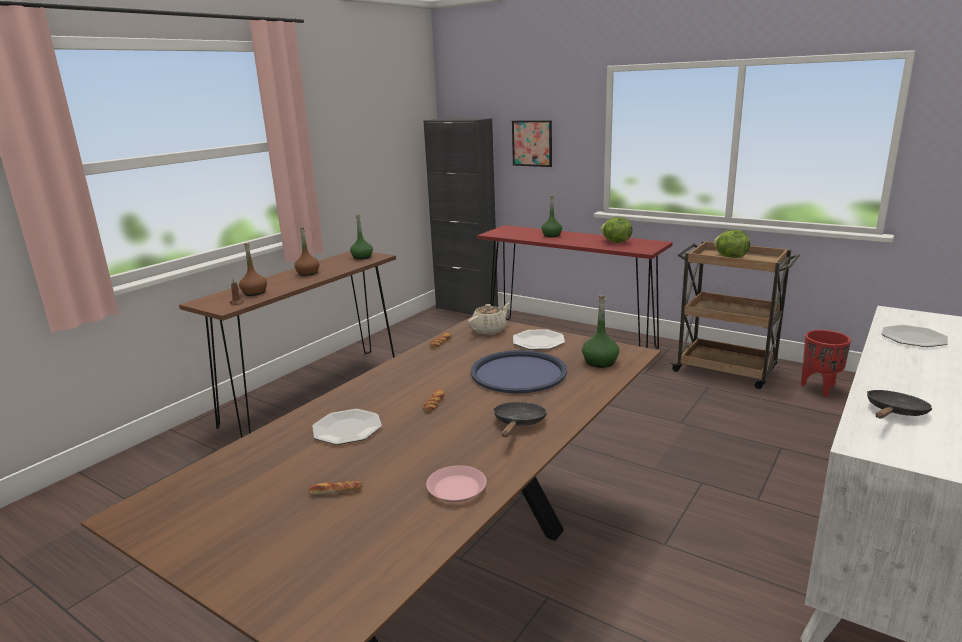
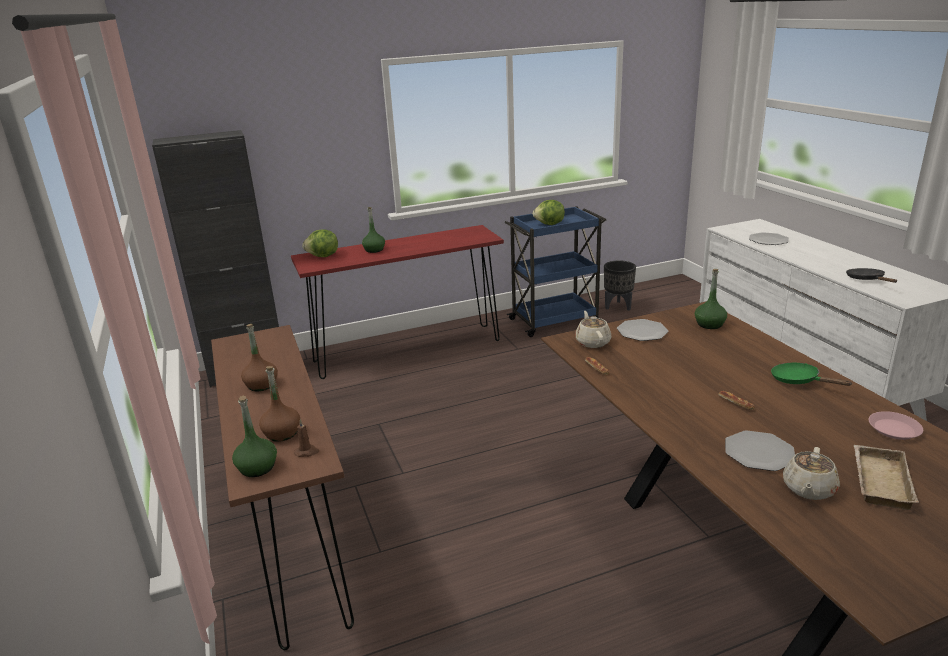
camera: 55 degrees left, 5 degrees up
(296, 459) = (808, 489): none -> beige teapot
(336, 491) = (878, 480): bread -> beige tray
(362, 257) = (260, 342): green bottle -> green bottle (257, 468)
(518, 373) = (702, 356): blue tray -> none
(518, 424) = (799, 381): black frying pan -> green frying pan
(532, 143) = (299, 153): picture -> none
(615, 242) = (446, 238): lettuce -> lettuce (323, 256)
(726, 370) = (555, 320): brown cart -> blue cart
(820, 388) = (618, 306): red planter -> black planter

